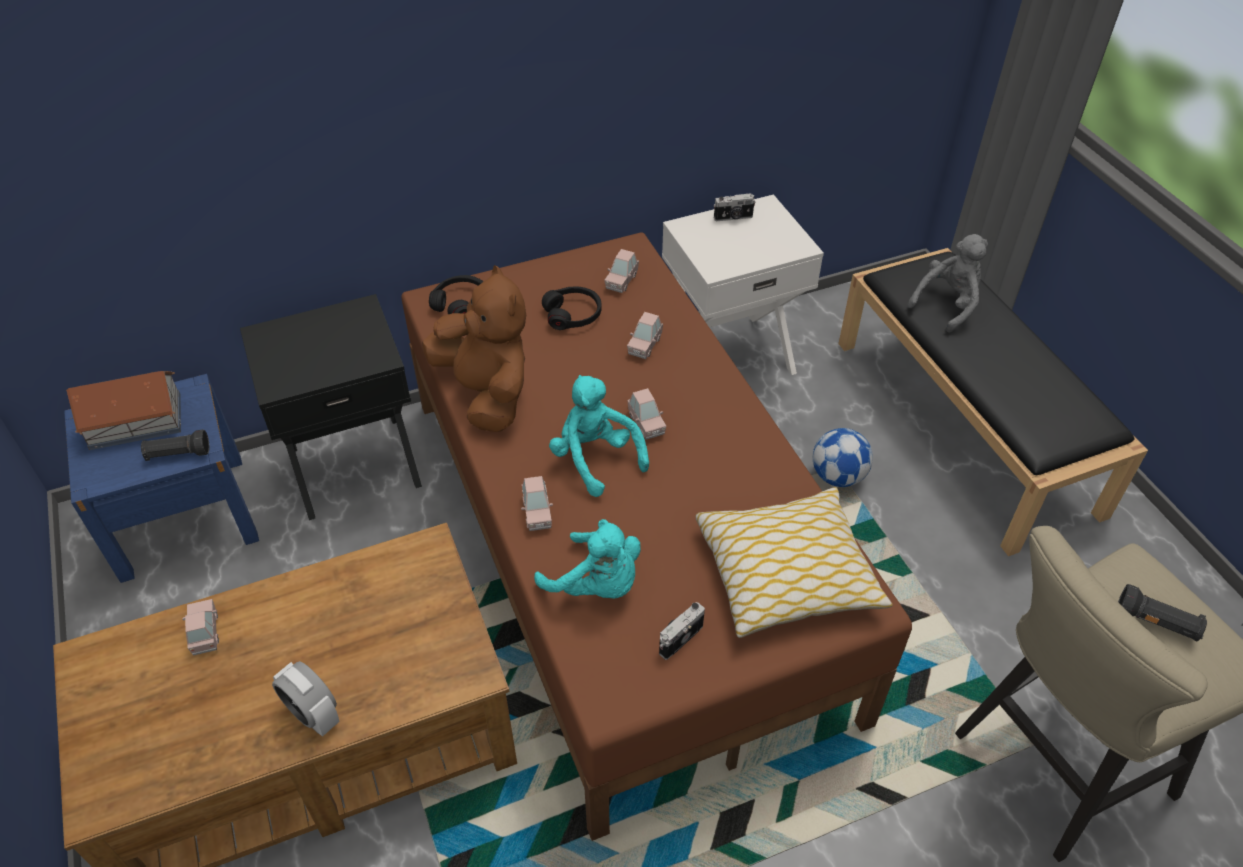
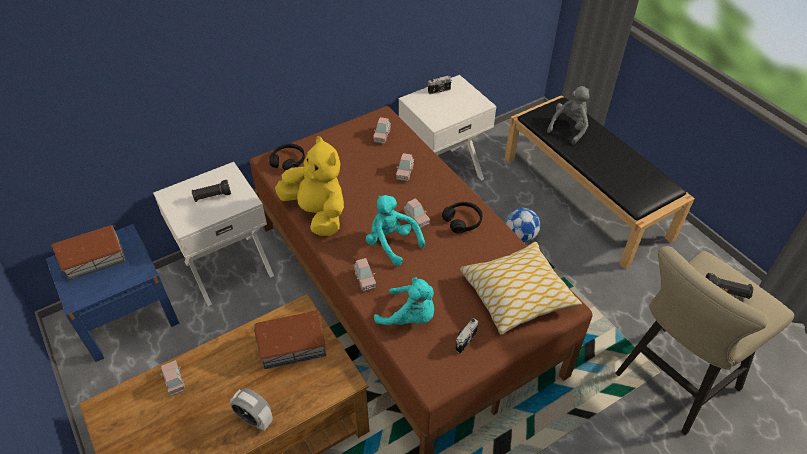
camera: 10 degrees left, 0 degrees up
(178, 454) = (128, 275): black flashlight -> black flashlight (212, 196)
(354, 463) = (228, 268): black nightstand -> white nightstand
(403, 604) = (293, 345): none -> toy house
(487, 393) = (317, 213): brown plush toy -> yellow plush toy
(573, 314) = (357, 160): black headphones -> black headphones (462, 221)

